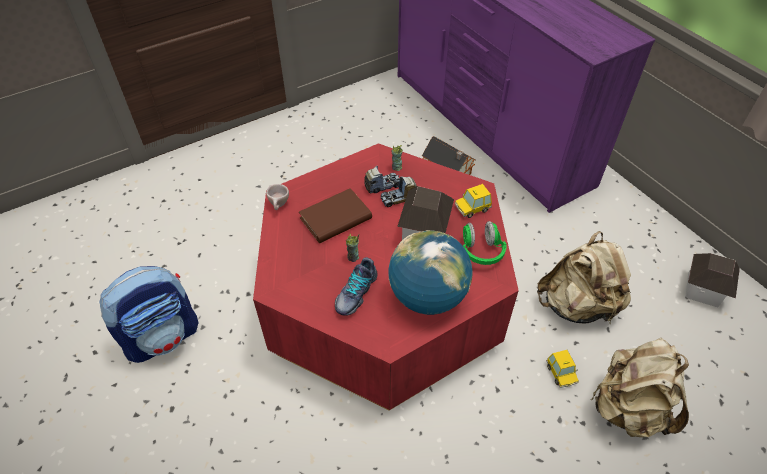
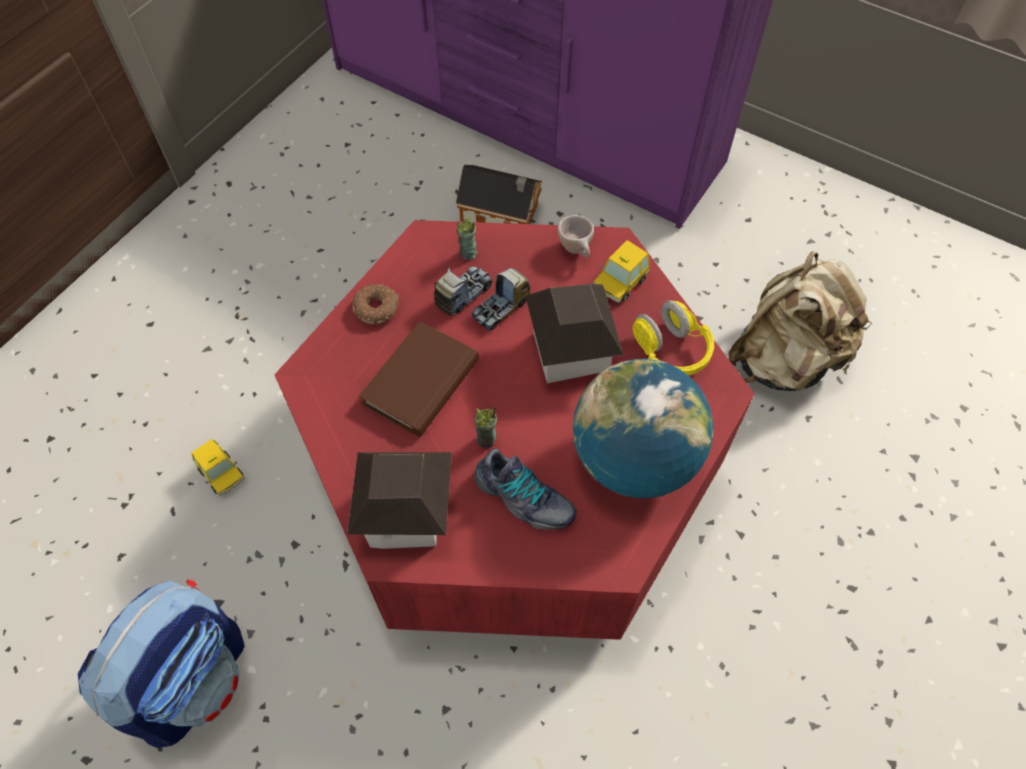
camera: 25 degrees left, 10 degrees up
(279, 206) = (314, 396): beige cup -> beige cup (577, 250)
(334, 177) = (377, 308): none -> donut
(355, 292) = (523, 498): shoe -> shoe turned 60 degrees counterclockwise
(481, 251) = (670, 350): green headphones -> yellow headphones
(561, 373) = (810, 472): toy car -> toy car (221, 474)
(628, 408) = (916, 485): beige backpack -> none
(703, 290) = (929, 271): toy house -> toy house (406, 513)

